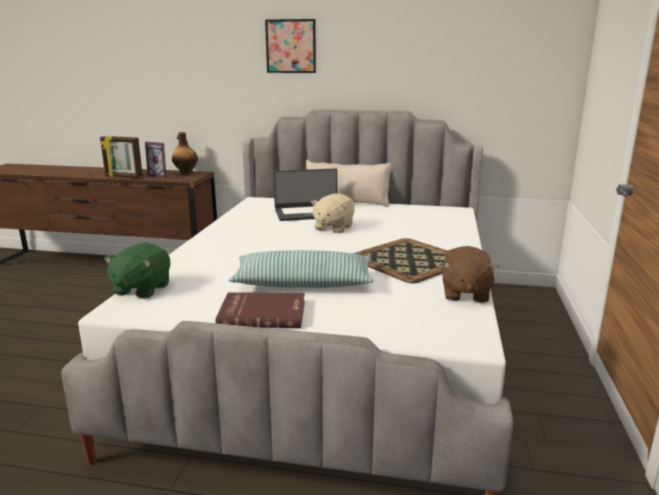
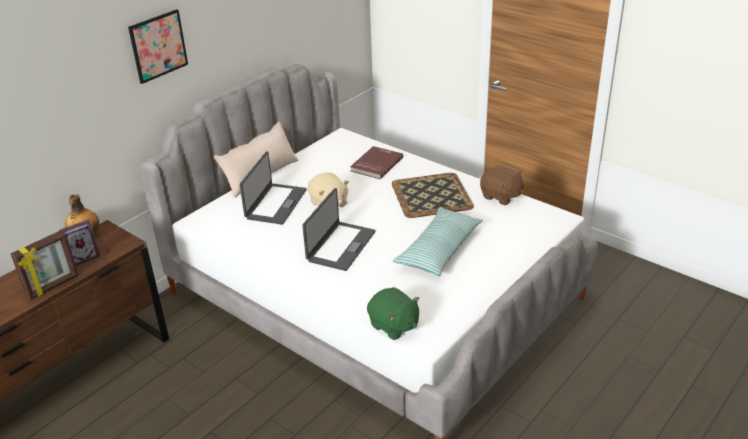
camera: 60 degrees left, 15 degrees up
(262, 313) = (477, 278): red book -> red book (376, 164)
(266, 244) = (340, 246): none -> laptop

